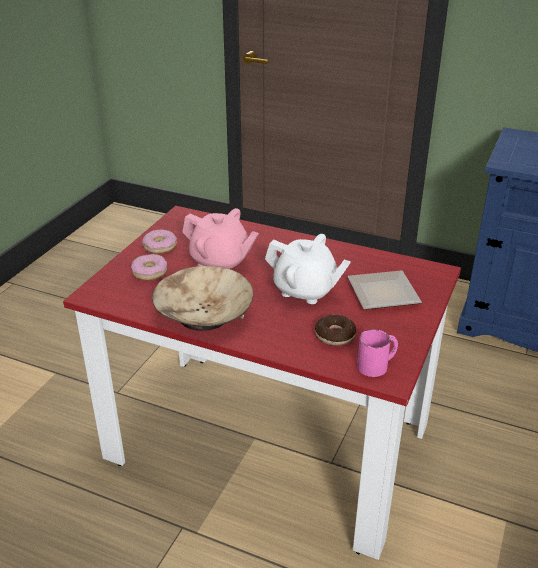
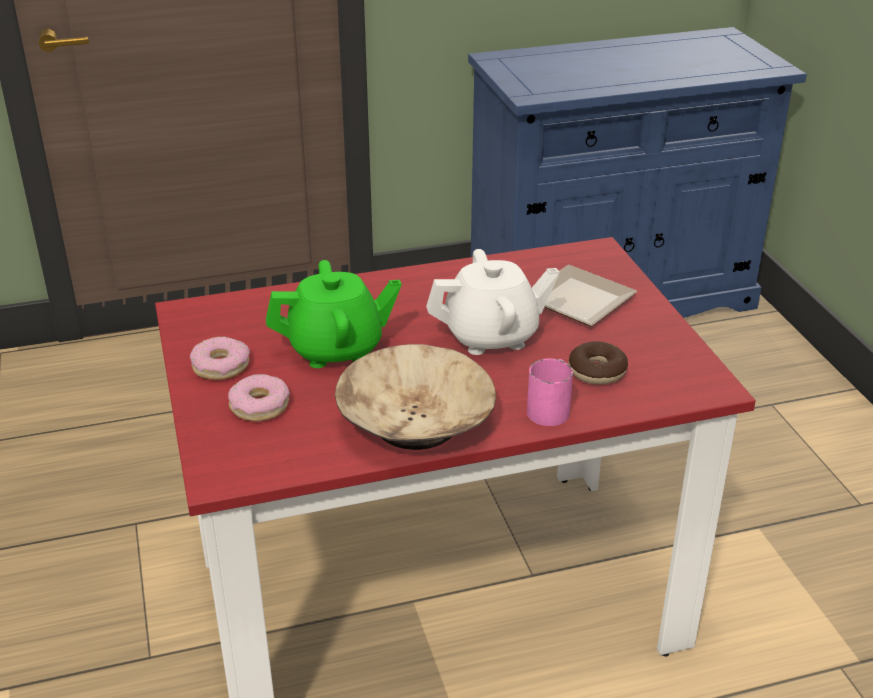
camera: 40 degrees left, 0 degrees up
(220, 261) = (336, 349): pink teapot -> green teapot
(377, 365) = (682, 380): pink mug -> pink mug (551, 407)

